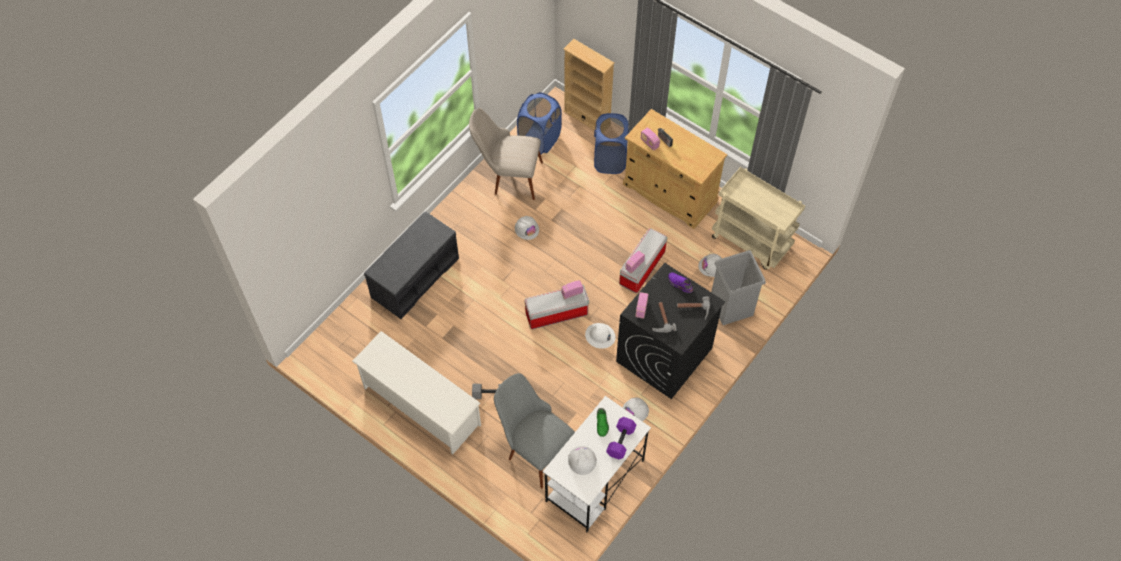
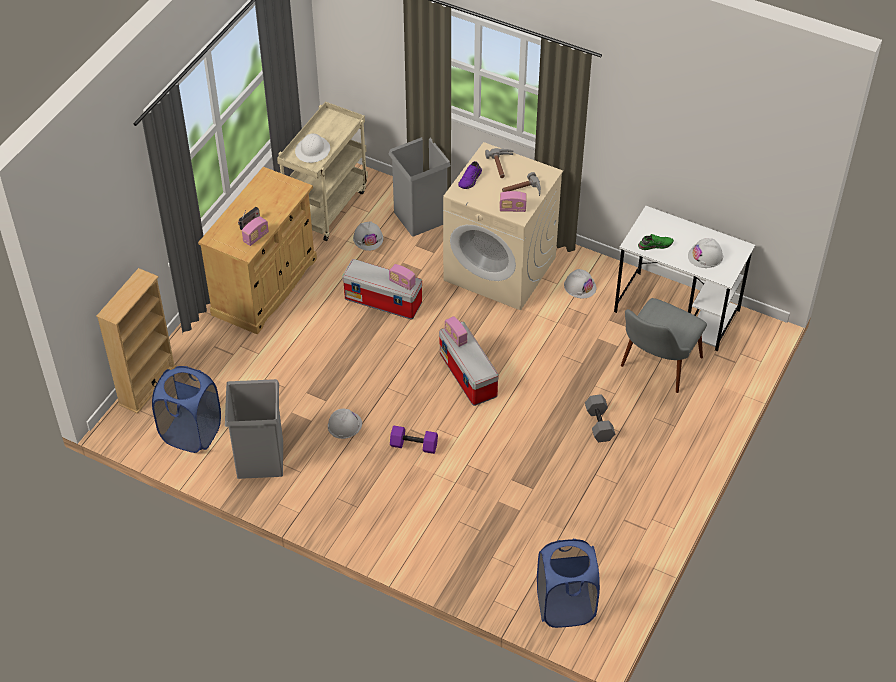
camera: 100 degrees left, 10 degrees down
(415, 276) = (445, 537): grey bench -> none
(421, 406) = (636, 493): white shoe rack -> none
(508, 176) = (260, 459): beige chair -> grey trash can
(600, 336) = (490, 329): white hard hat -> white hard hat (313, 150)
(610, 160) = (218, 352): blue laundry basket -> blue laundry basket (565, 606)
(620, 440) = (670, 227): purple dumbbell -> purple dumbbell (413, 446)
(664, 355) = (500, 269): black washing machine -> beige washing machine

